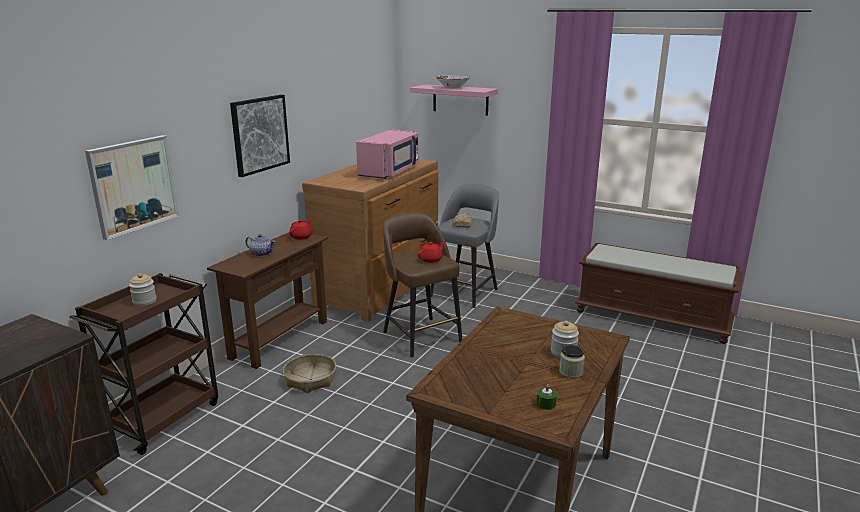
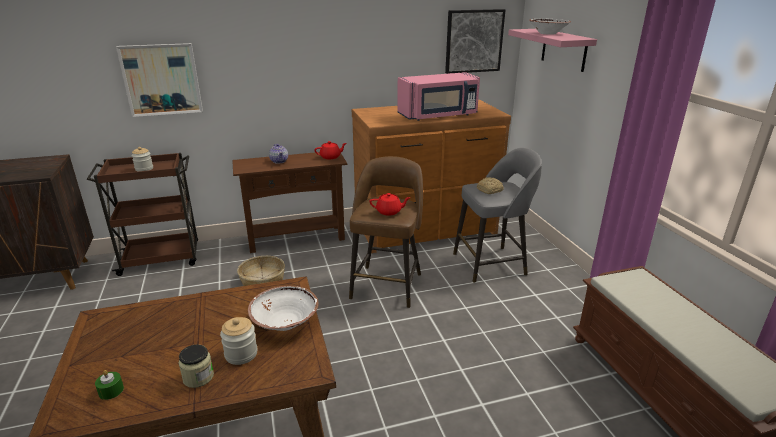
camera: 45 degrees right, 5 degrees up
(260, 134) = (303, 56): picture -> picture (474, 41)
(546, 329) = (285, 322): none -> white bowl

